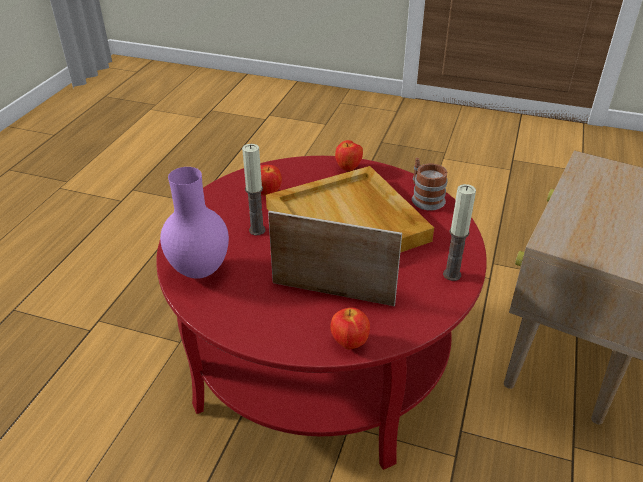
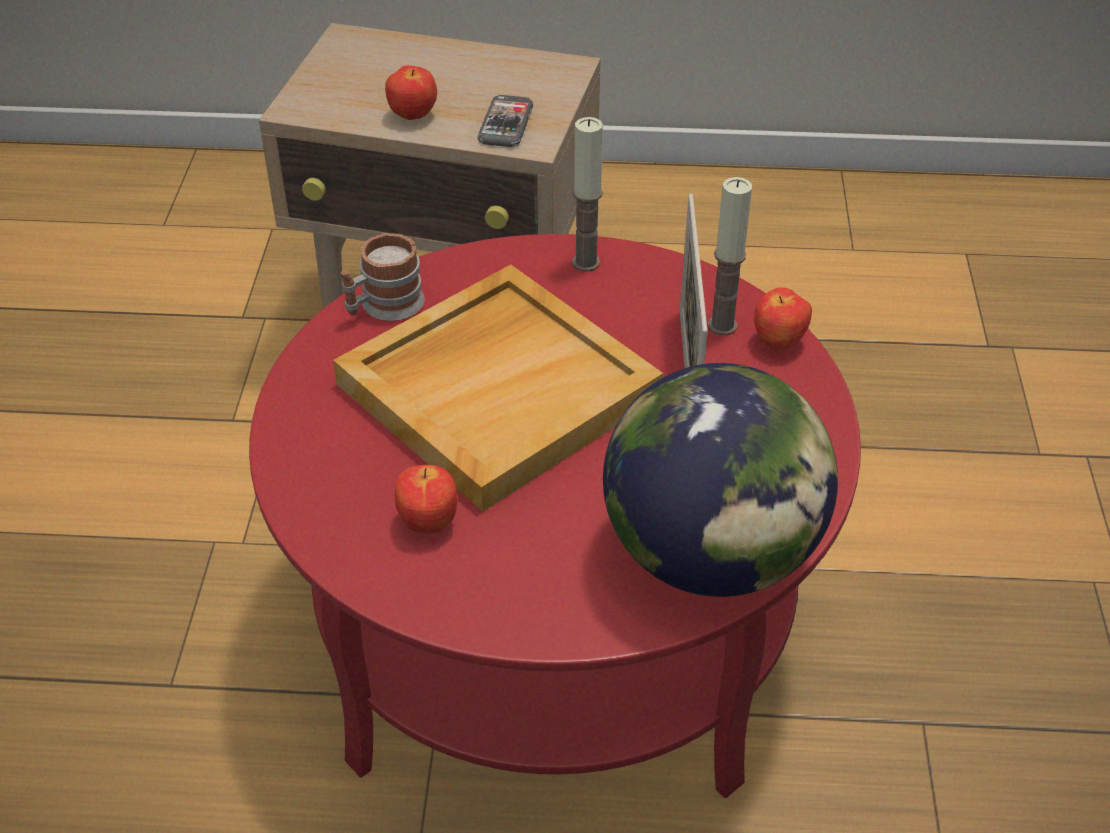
camera: 105 degrees left, 5 degrees up
(198, 271) = (711, 556): purple vase -> globe
(257, 230) = (558, 507): candle -> candle (722, 325)
(348, 168) = (302, 419): apple -> apple (413, 116)
(573, 234) = (505, 124): none -> phone

